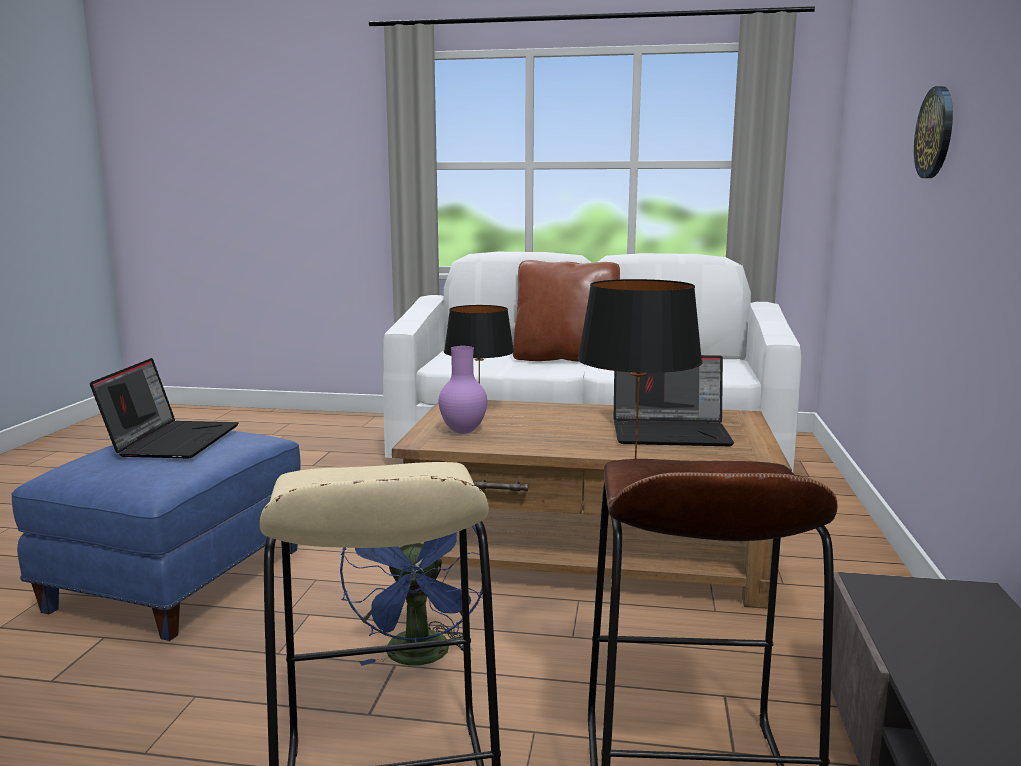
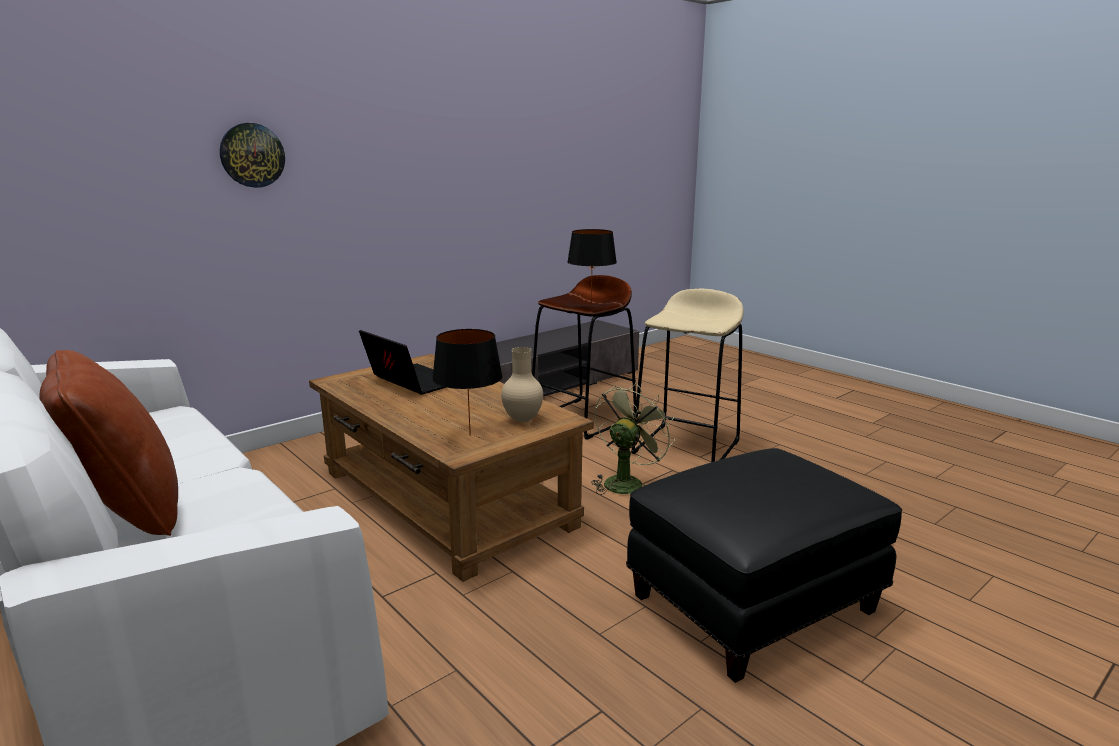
camera: 140 degrees left, 5 degrees up
(172, 440) = (757, 487): laptop -> none
(179, 577) = (753, 605): blue ottoman -> black ottoman
(420, 658) = (626, 481): blue fan -> green fan
(463, 431) = (521, 420): purple vase -> beige vase

